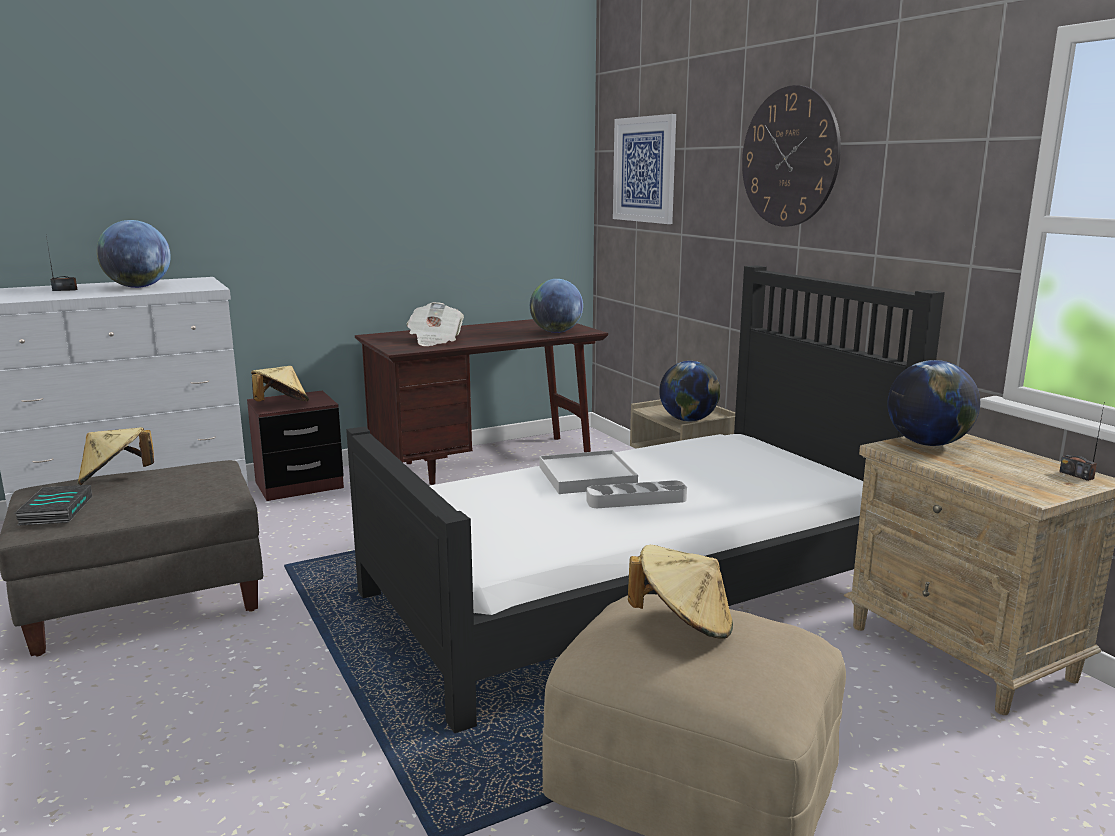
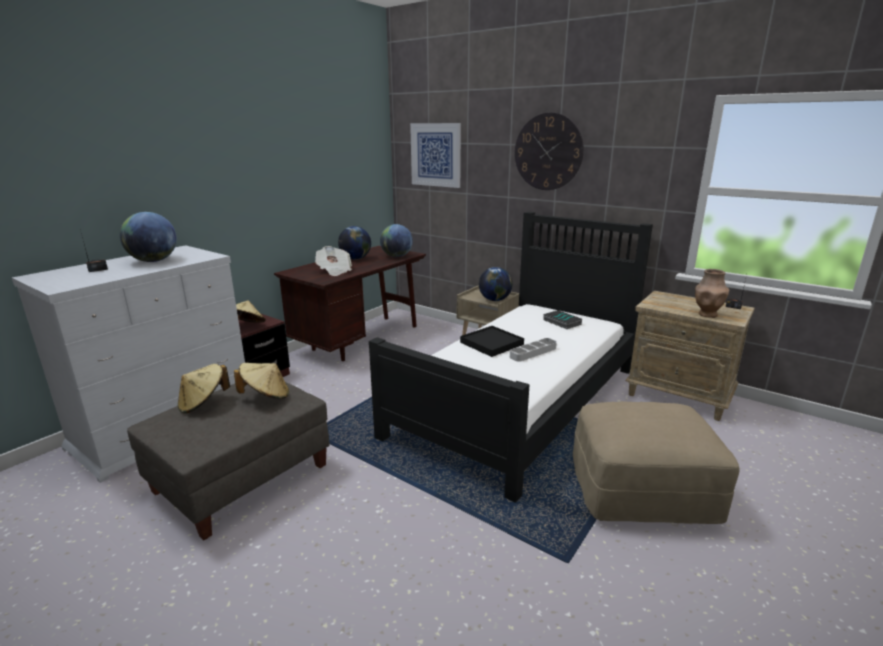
camera: 25 degrees left, 5 degrees up
(55, 510) = (193, 436): book -> book (561, 322)
(587, 476) = (491, 343): white tray -> black tray
(683, 624) = (644, 415): beige hat -> beige hat (266, 396)
(927, 444) = (660, 300): globe -> globe (355, 259)
(989, 477) = (707, 314): none -> brown vase

